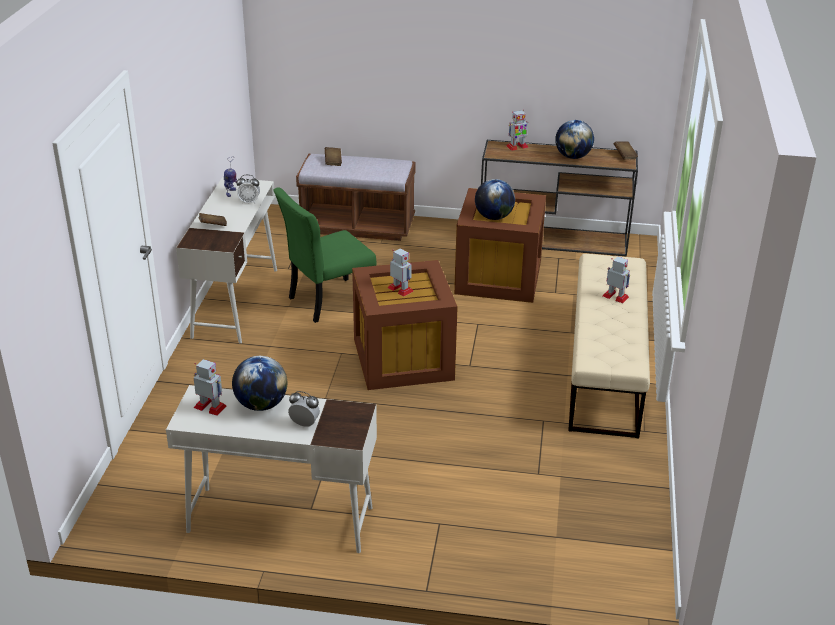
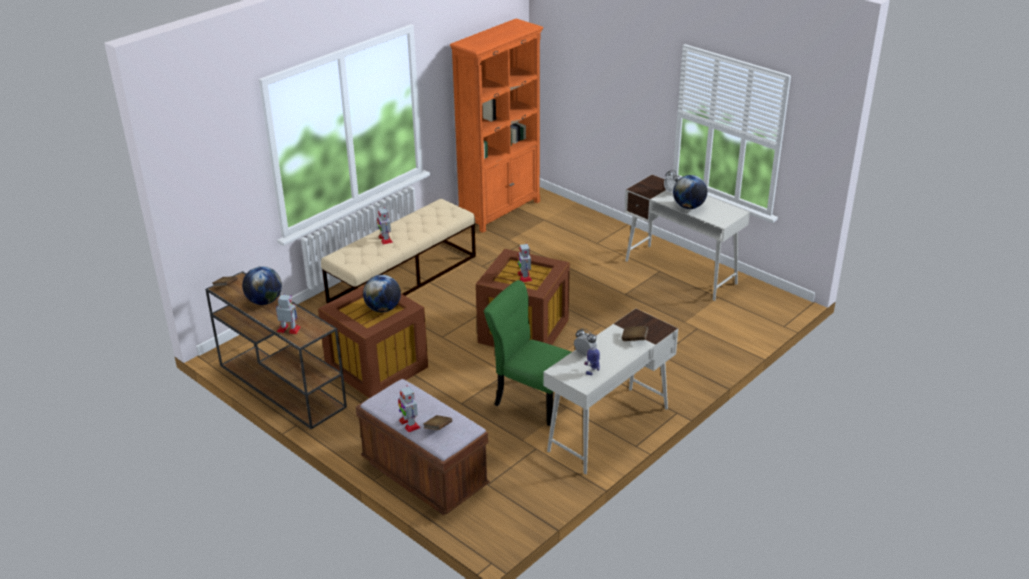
camera: 145 degrees left, 0 degrees up
(210, 407) = (718, 214): toy robot -> toy robot (409, 424)
(327, 301) = (532, 400): green chair -> green chair turned 150 degrees counterclockwise
(636, 526) = (500, 211): none -> orange bookcase

